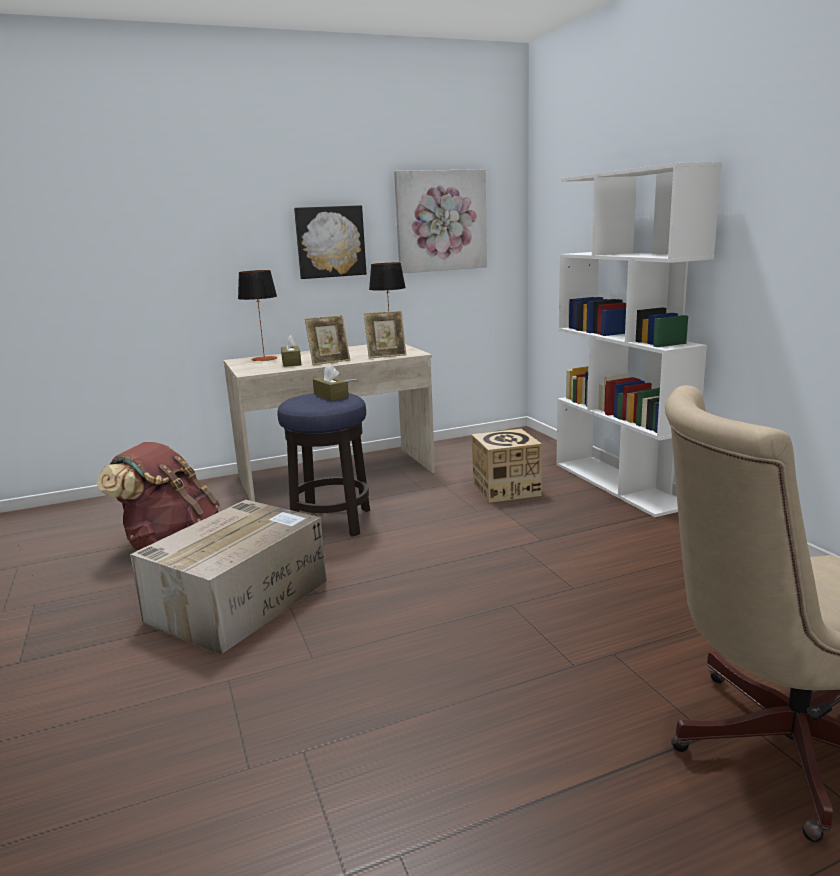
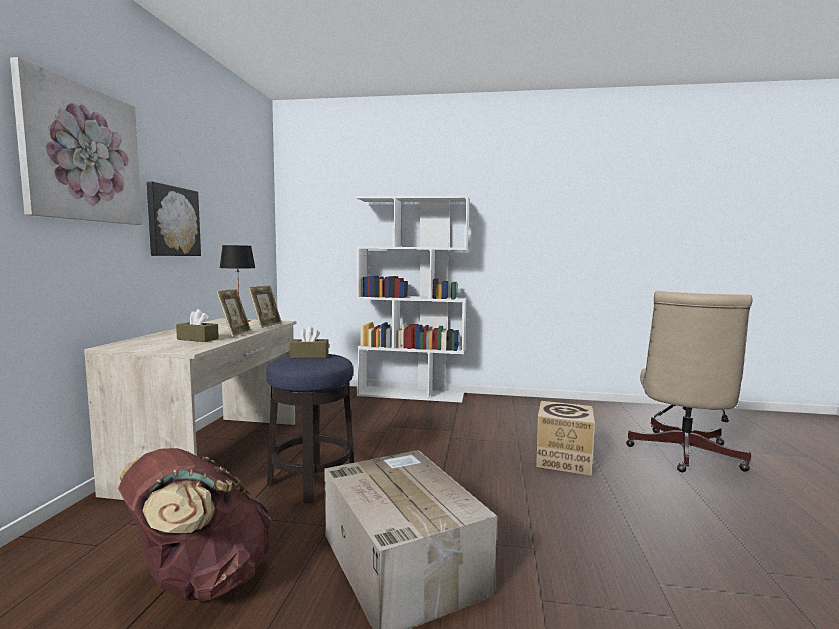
camera: 60 degrees left, 10 degrees down
(264, 359) = (143, 341): table lamp -> none
(440, 221) = (237, 216): picture -> picture (81, 154)
(505, 489) = (366, 416): cardboard box -> cardboard box (563, 460)

